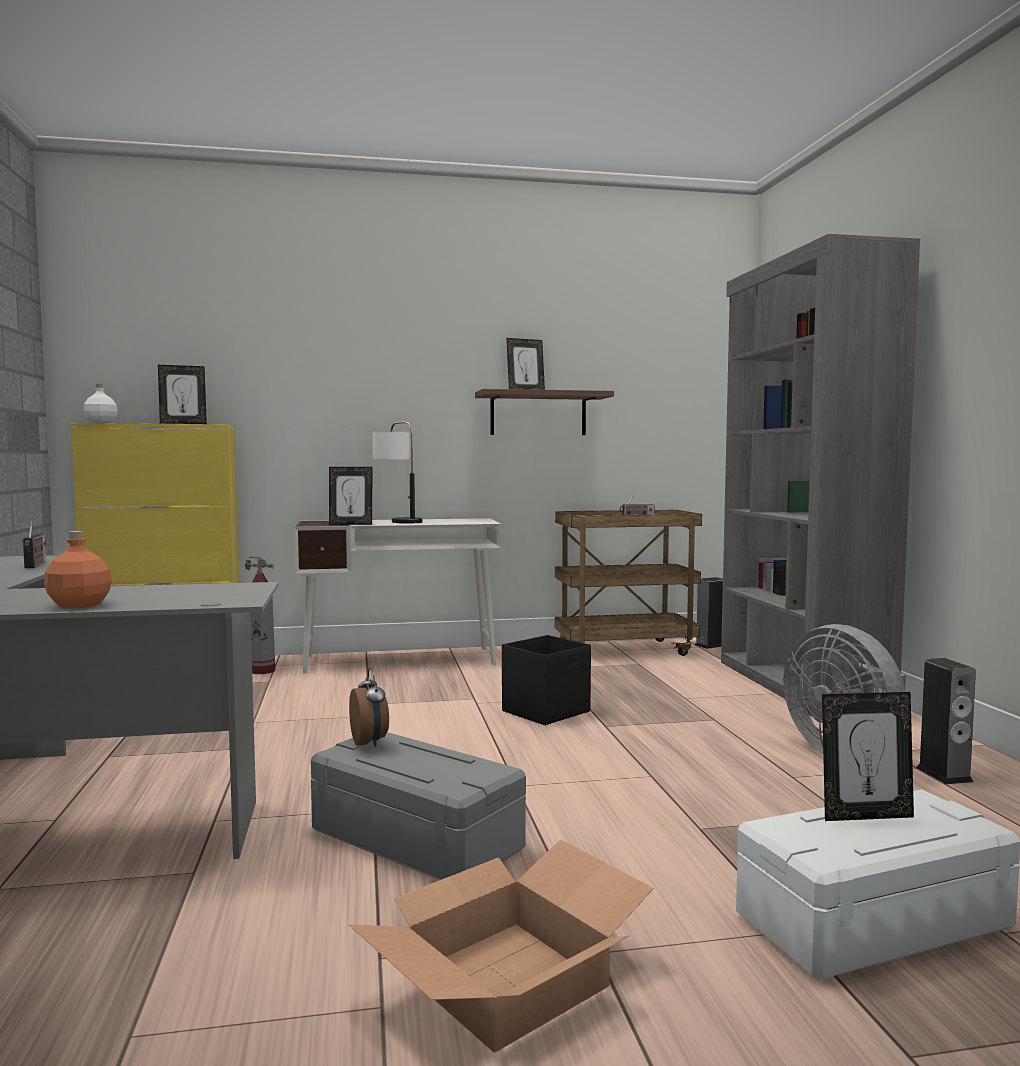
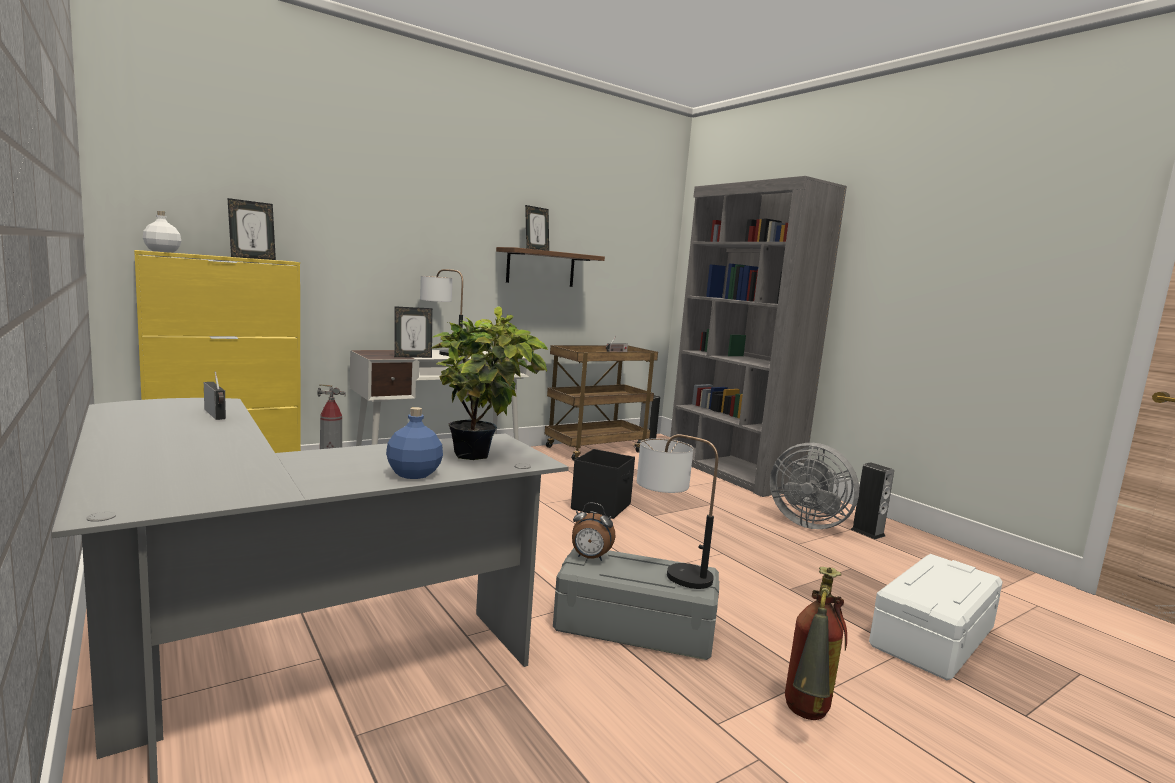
camera: 25 degrees left, 5 degrees up
(80, 605) = (415, 474): orange bottle -> blue bottle
(190, 596) = (482, 456): none -> potted plant
(370, 742) = (590, 558): alarm clock -> alarm clock turned 150 degrees clockwise
(447, 764) = (668, 570): none -> table lamp
(507, 978) = (805, 719): cardboard box -> fire extinguisher
(865, 815) = (931, 576): picture frame -> none

